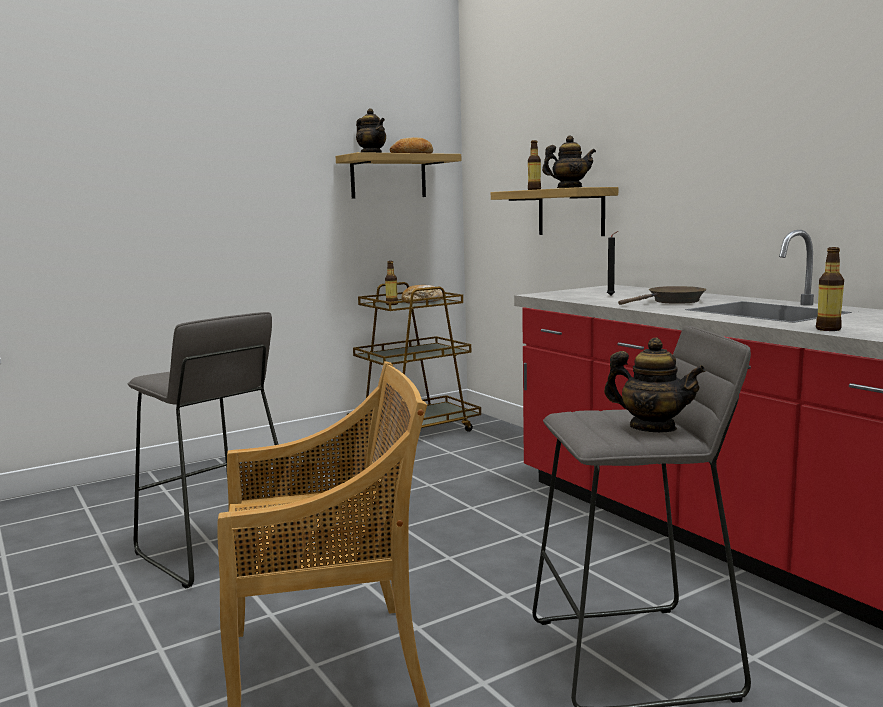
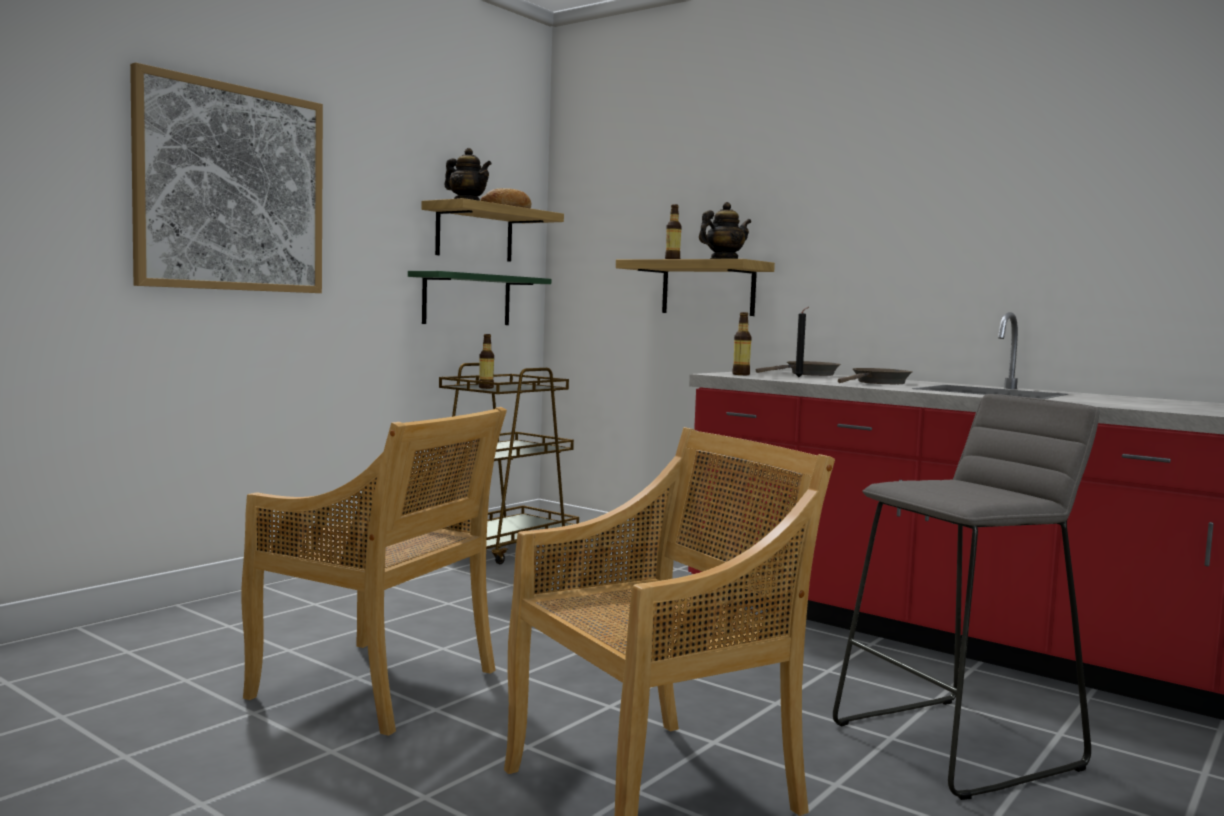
camera: 20 degrees left, 5 degrees down
(166, 165) = (231, 188): none -> picture
(215, 549) = (378, 686): grey stool -> beige chair
(384, 232) = (467, 299): none -> green shelf
(422, 301) = (517, 386): bread -> none
(635, 290) = (808, 374): none -> brown frying pan
(652, 428) = (997, 492): teapot -> none
(828, 329) = (1090, 403): bottle -> bottle (741, 374)

